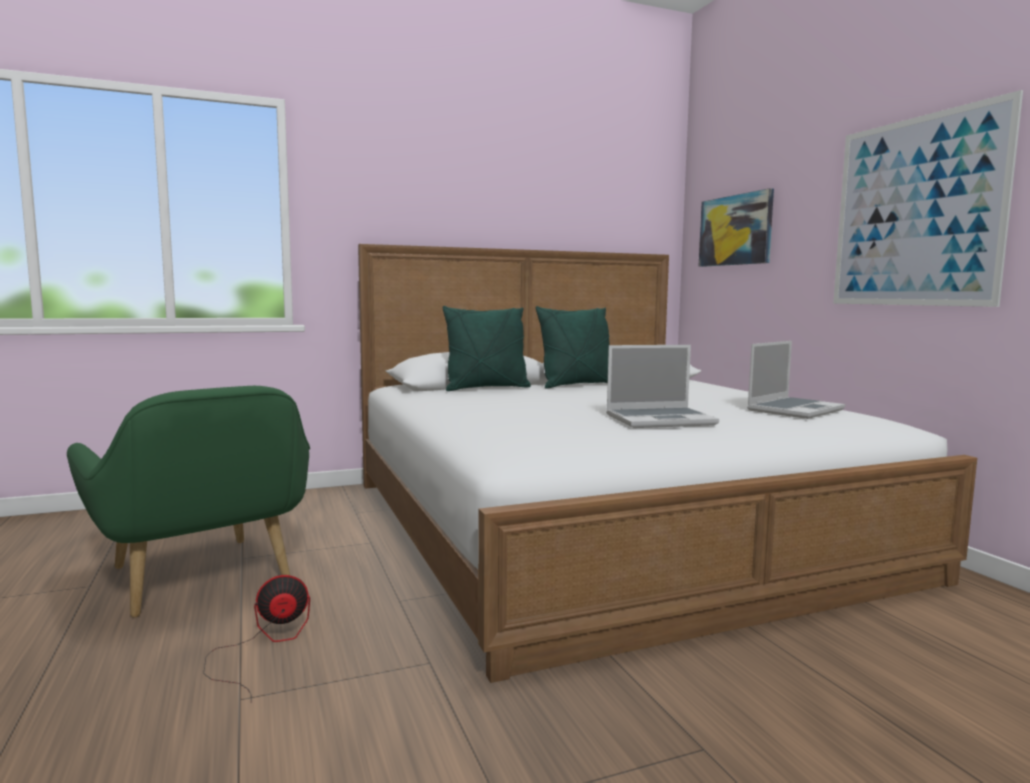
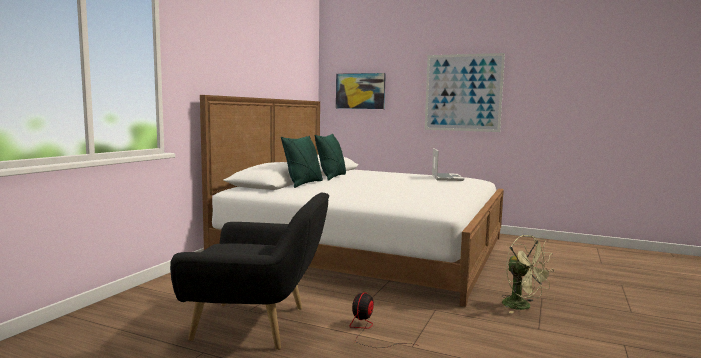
camera: 45 degrees left, 0 degrees up
(200, 578) = (257, 325): green armchair -> black armchair
(600, 743) = (522, 306): none -> green fan
(661, 420) = (431, 188): laptop -> none

